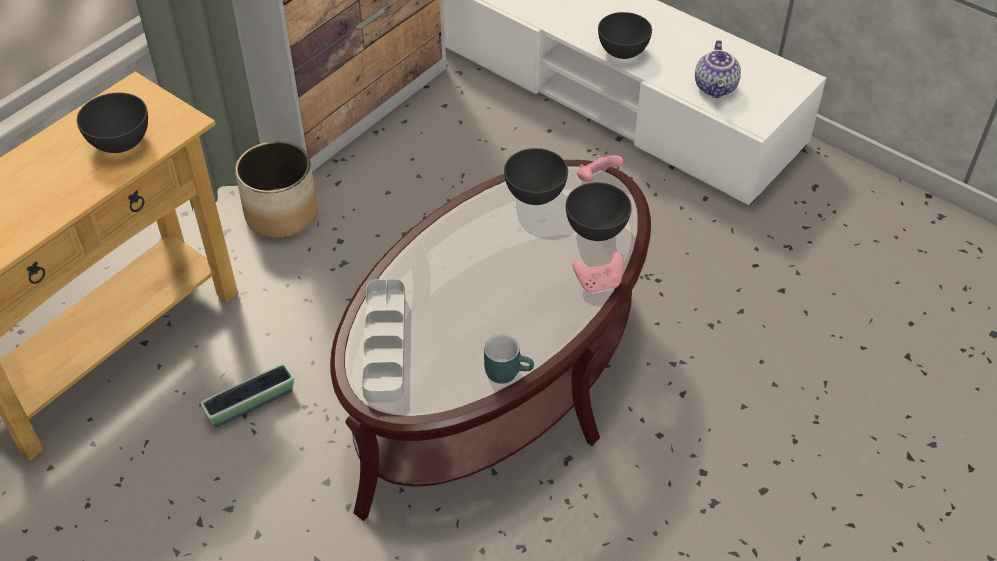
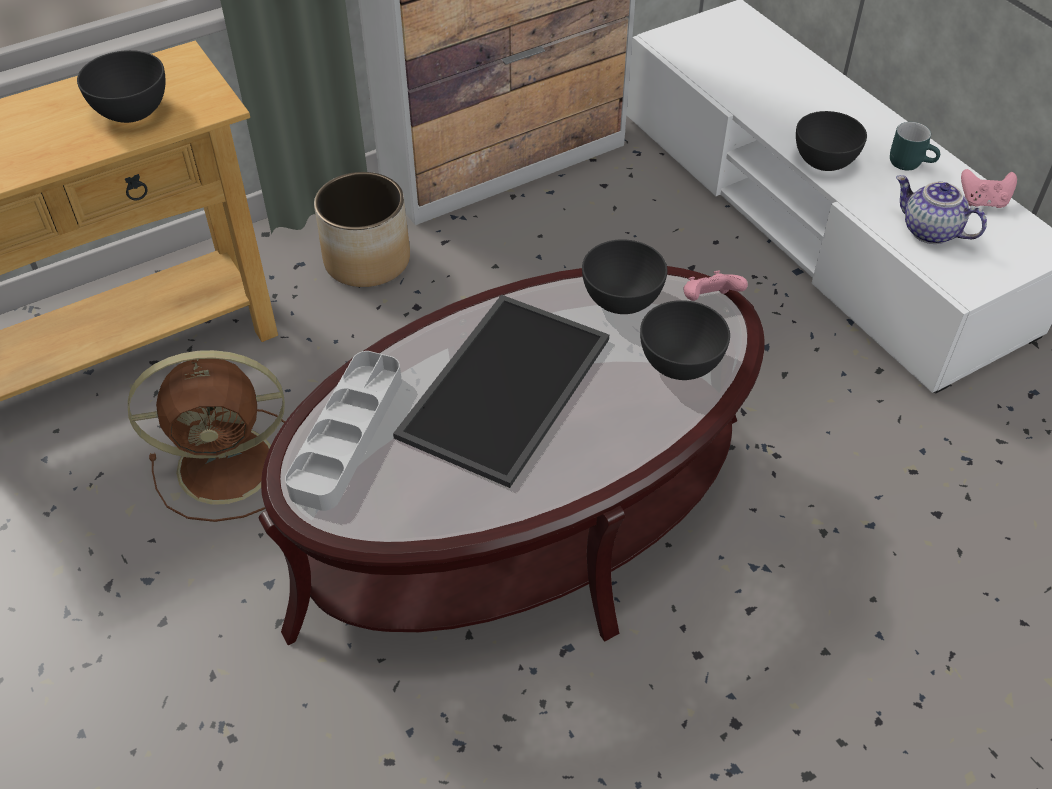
camera: 20 degrees right, 0 degrees up
(251, 403) = (231, 464): planter -> brown fan
(479, 277) = (503, 384): none -> tray
(507, 370) = (481, 513): turquoise mug -> turquoise mug (910, 162)
(598, 283) = (652, 433): pink game controller -> pink game controller (983, 202)
(716, 87) = (929, 231): teapot -> teapot turned 105 degrees clockwise

